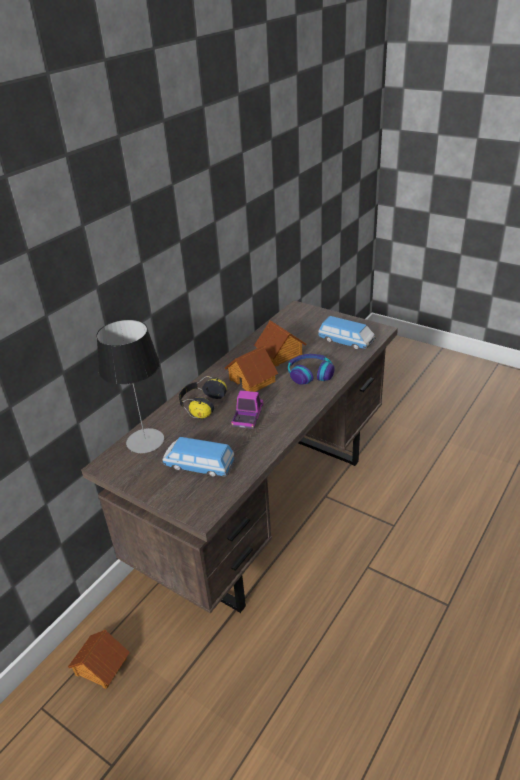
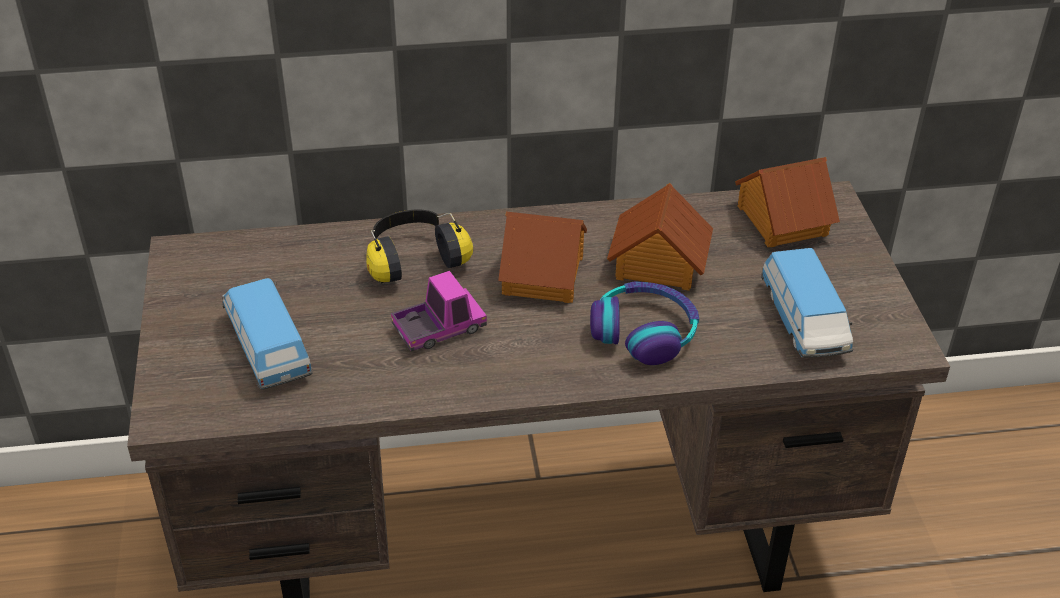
camera: 45 degrees right, 5 degrees up
(100, 667) = (74, 550): toy house -> toy house (781, 220)
(145, 440) = (270, 256): table lamp -> none

